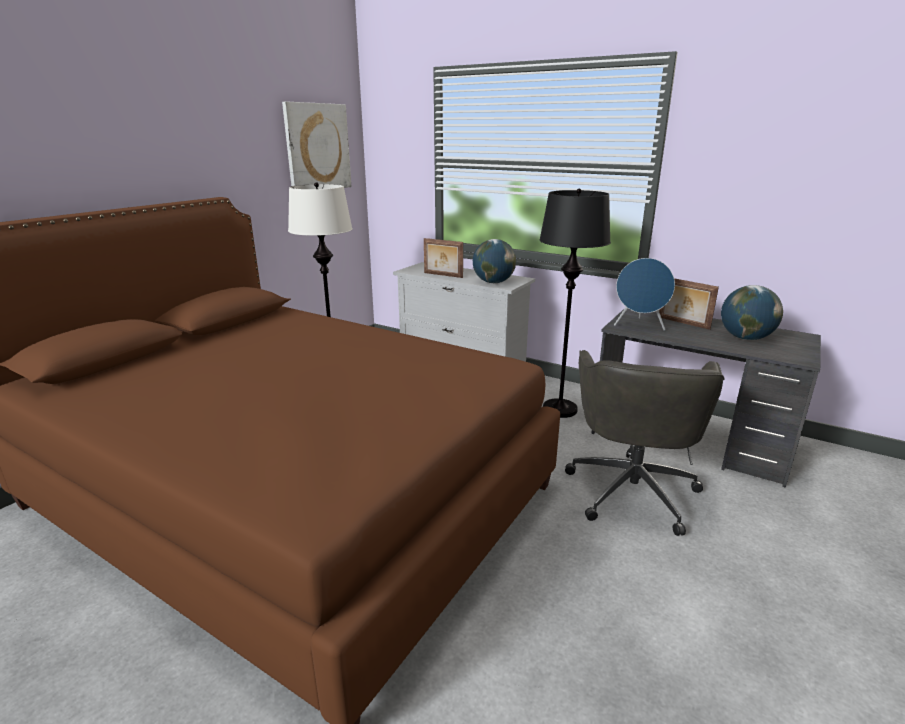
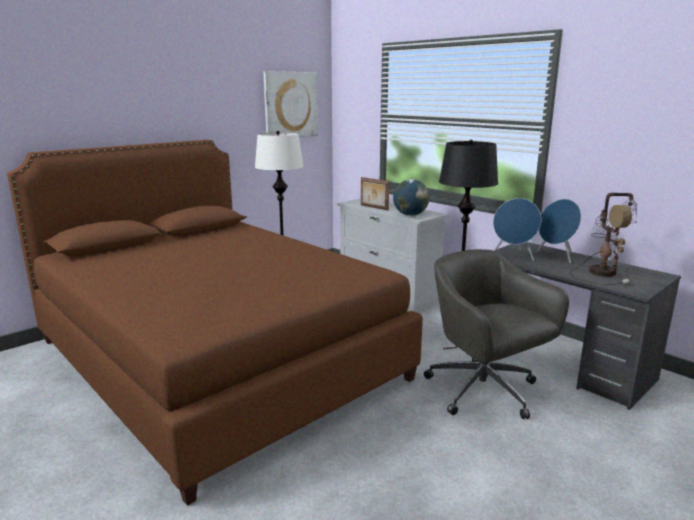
camera: 15 degrees right, 5 degrees down
(632, 489) = (484, 391): grey office chair -> grey office chair turned 120 degrees clockwise
(683, 323) = (556, 257): picture frame -> blue speaker
(745, 338) = (602, 272): globe -> table lamp

